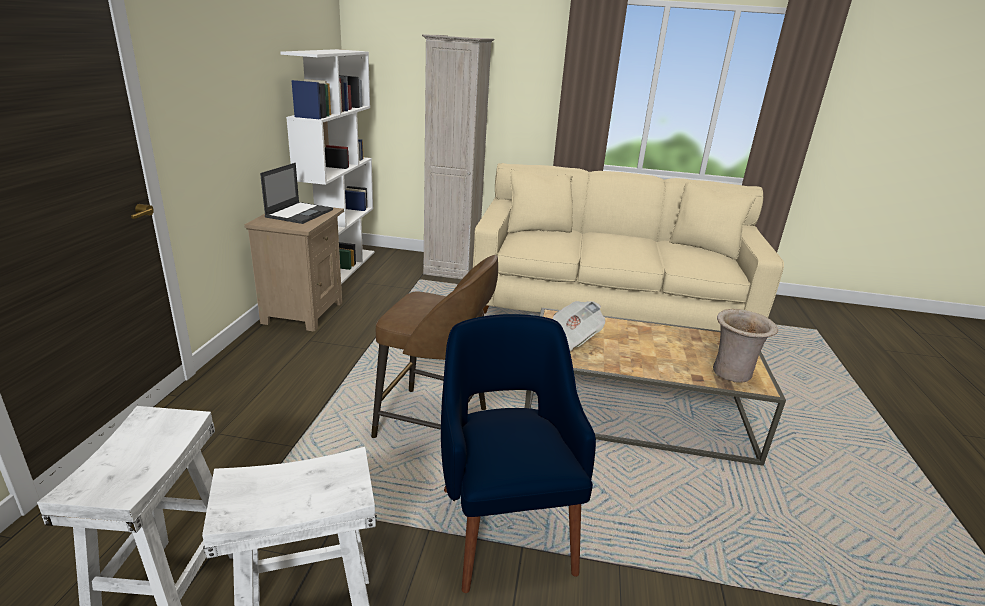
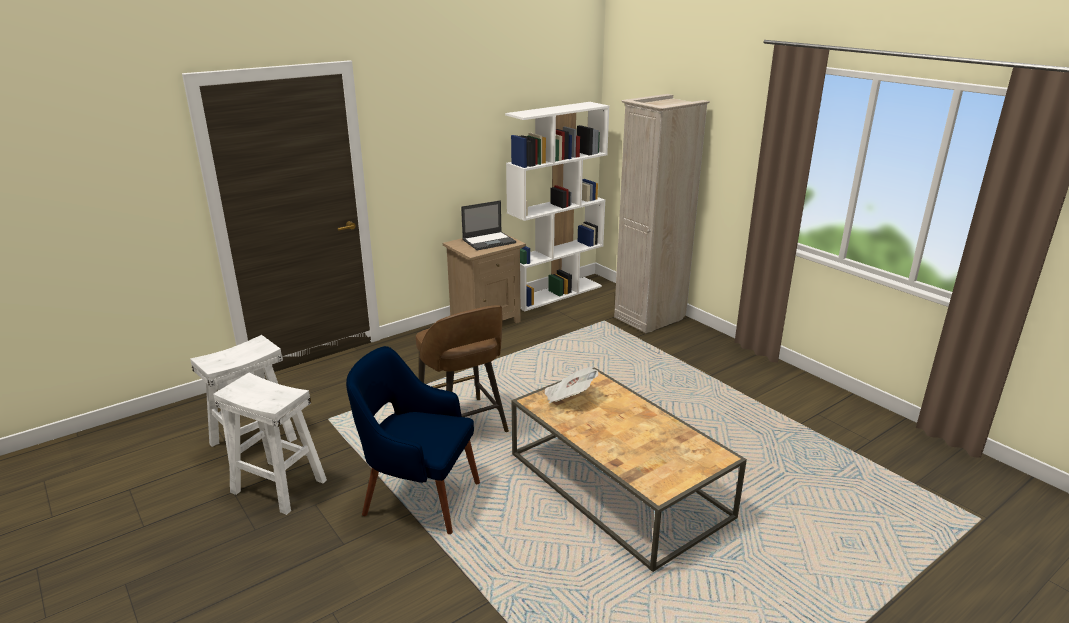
camera: 45 degrees right, 0 degrees up
(504, 525) = (418, 498): blue armchair -> blue armchair turned 105 degrees counterclockwise
(609, 305) = (749, 399): beige sofa -> none
(733, 374) = (652, 474): beige vase -> none

